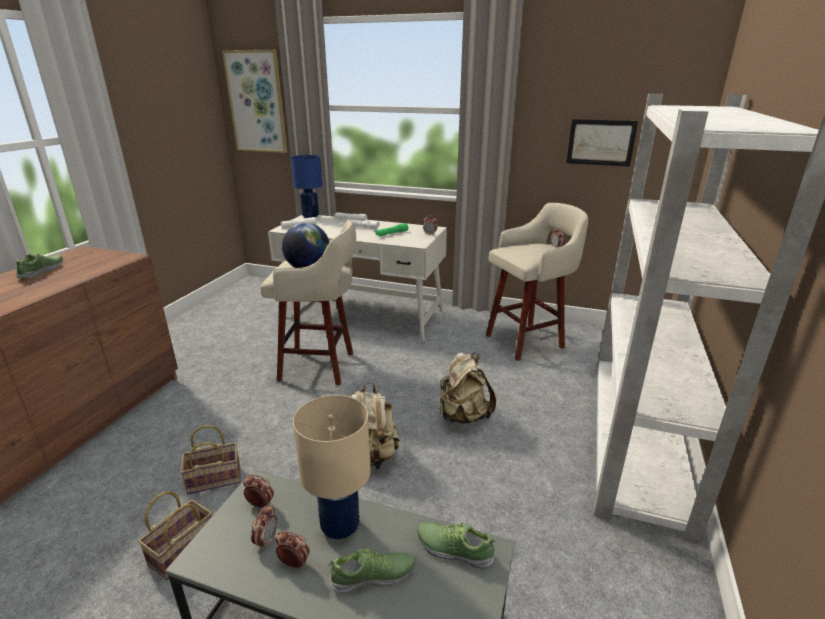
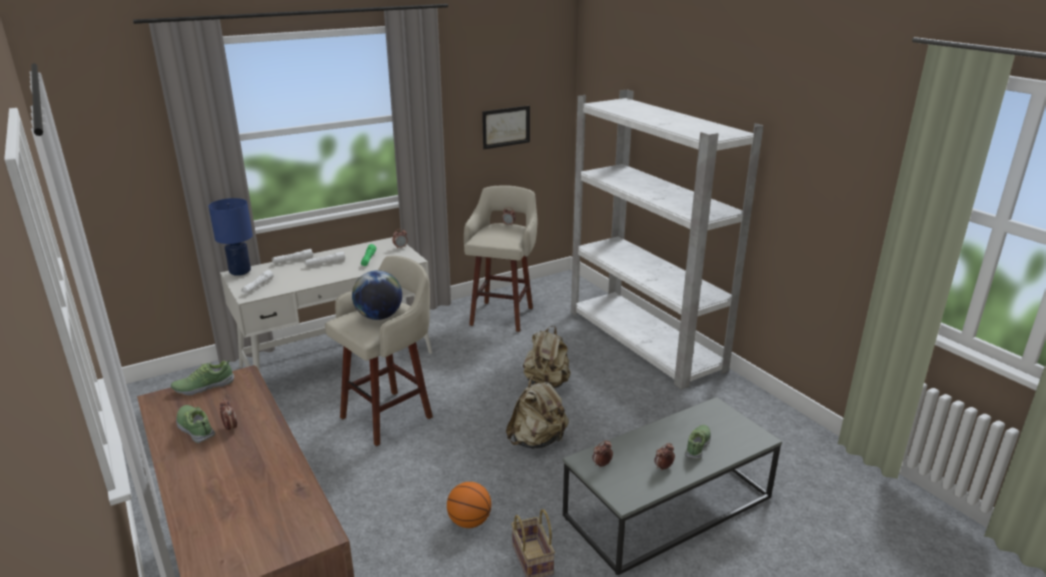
camera: 50 degrees left, 0 degrees up
(216, 478) = (469, 521): basket -> basketball
(257, 102) = (112, 149): picture -> none
(266, 541) = (636, 472): alarm clock -> alarm clock (230, 428)
(340, 526) = (651, 443): beige table lamp -> none
(454, 549) = (704, 415): shoe -> shoe (204, 386)

